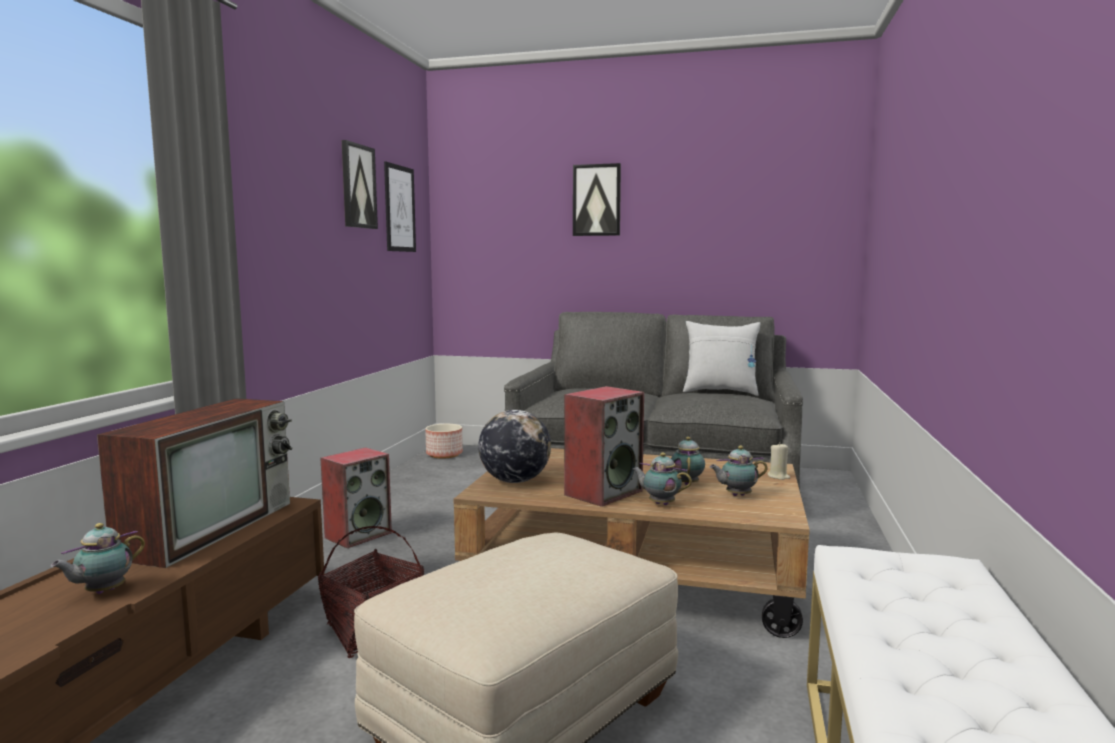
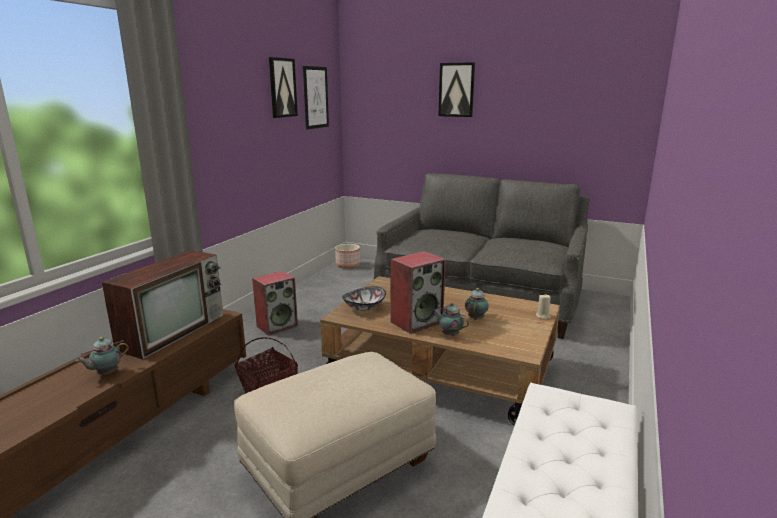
camera: 10 degrees right, 10 degrees up
(515, 481) = (364, 307): globe -> bowl
(720, 392) = (532, 239): grey pillow -> none
(736, 495) = (505, 331): teapot -> none

